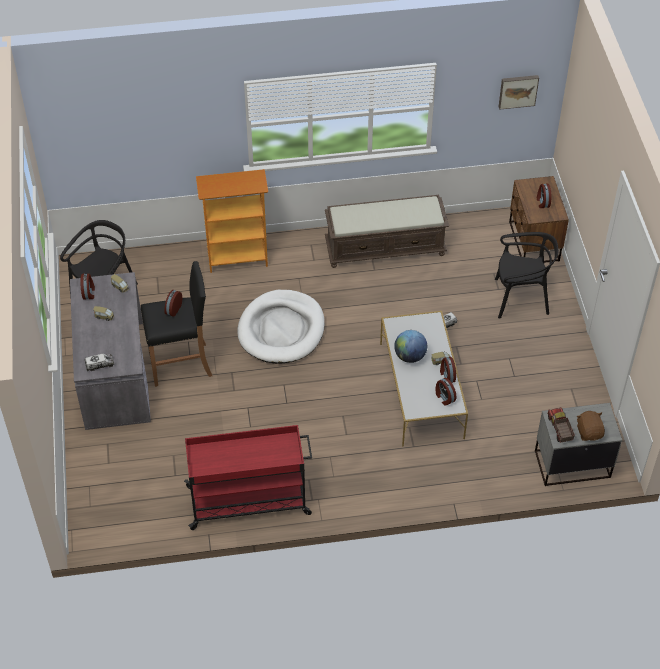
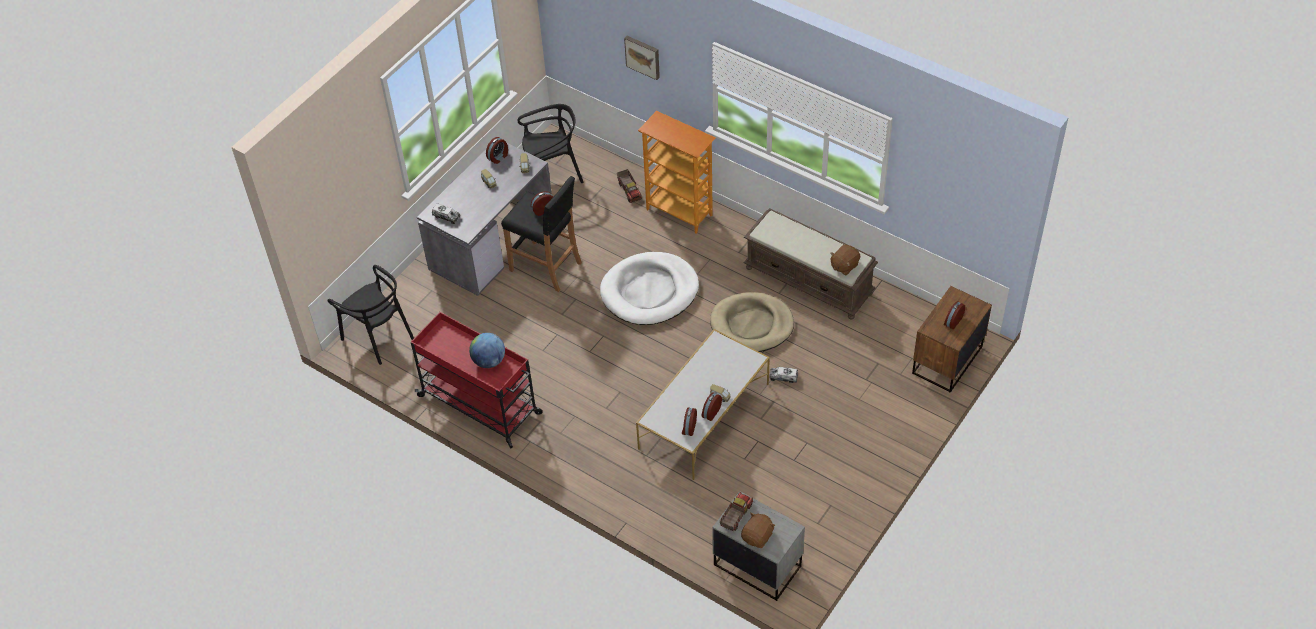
camera: 45 degrees right, 0 degrees up
(181, 267) = (629, 191): none -> toy truck
(381, 304) = (751, 325): none -> beige dog bed
(410, 356) = (700, 375): globe -> globe (489, 361)
(425, 213) = (844, 266): none -> brown plush toy
(518, 90) = (973, 193): picture -> picture (643, 56)
(520, 298) = (876, 400): black chair -> black chair (378, 336)

